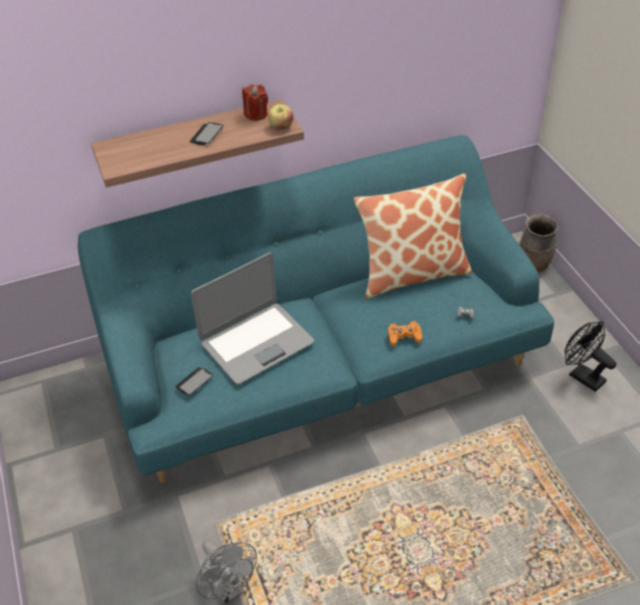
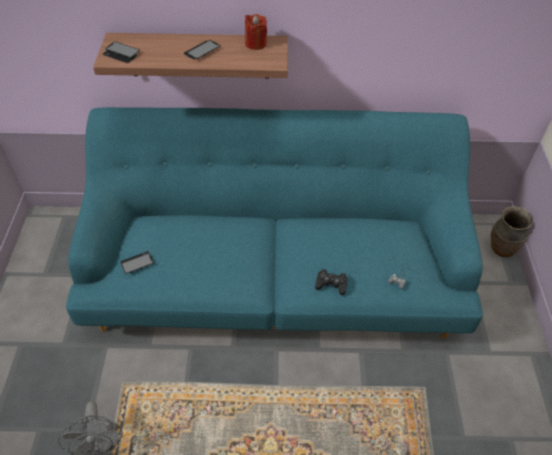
camera: 20 degrees right, 5 degrees up
(124, 159) = (121, 53): none -> phone
(256, 343) = (204, 246): laptop -> none
(281, 127) = (270, 61): apple -> none
(404, 336) = (331, 284): orange game controller -> black game controller
(412, 273) = (369, 227): pillow -> none
(581, 376) = (498, 370): black fan -> none

